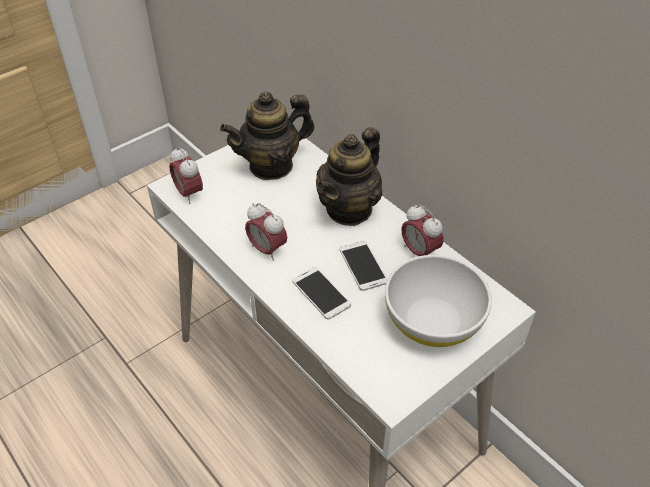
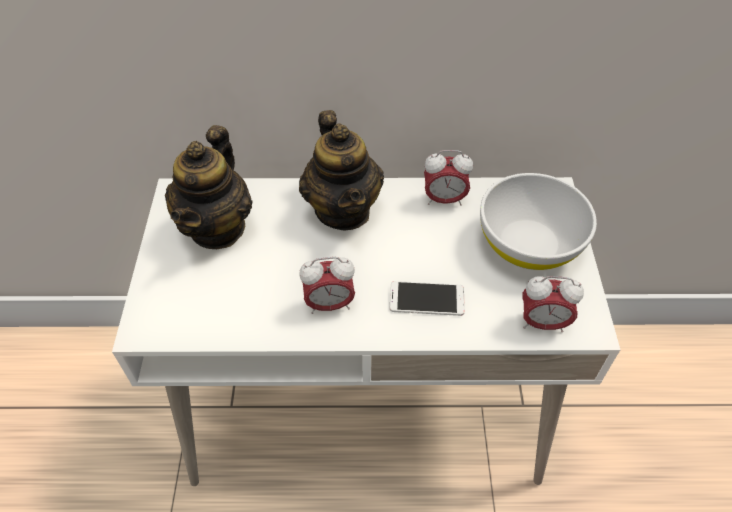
camera: 50 degrees left, 5 degrees up
(189, 193) = (174, 320): alarm clock -> alarm clock (542, 323)
(363, 266) = (422, 247): phone -> none

